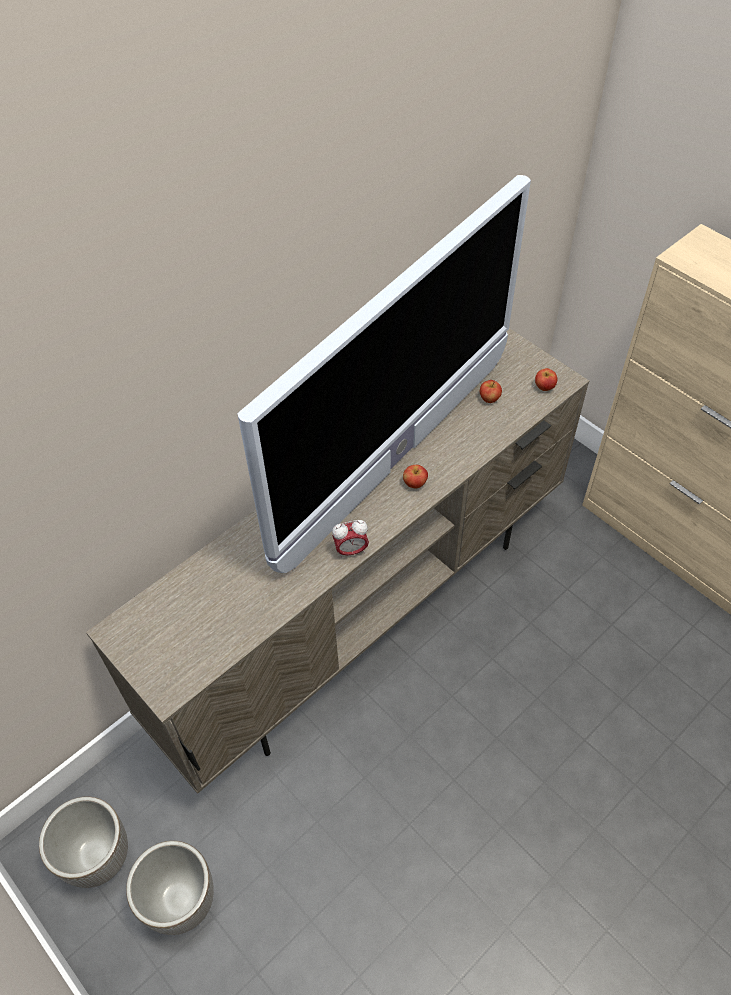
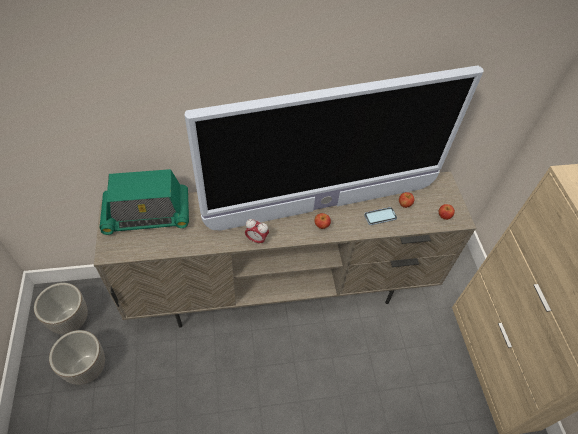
camera: 30 degrees right, 0 degrees up
(174, 609) = (147, 214): none -> radio
(474, 431) = (380, 217): none -> phone

